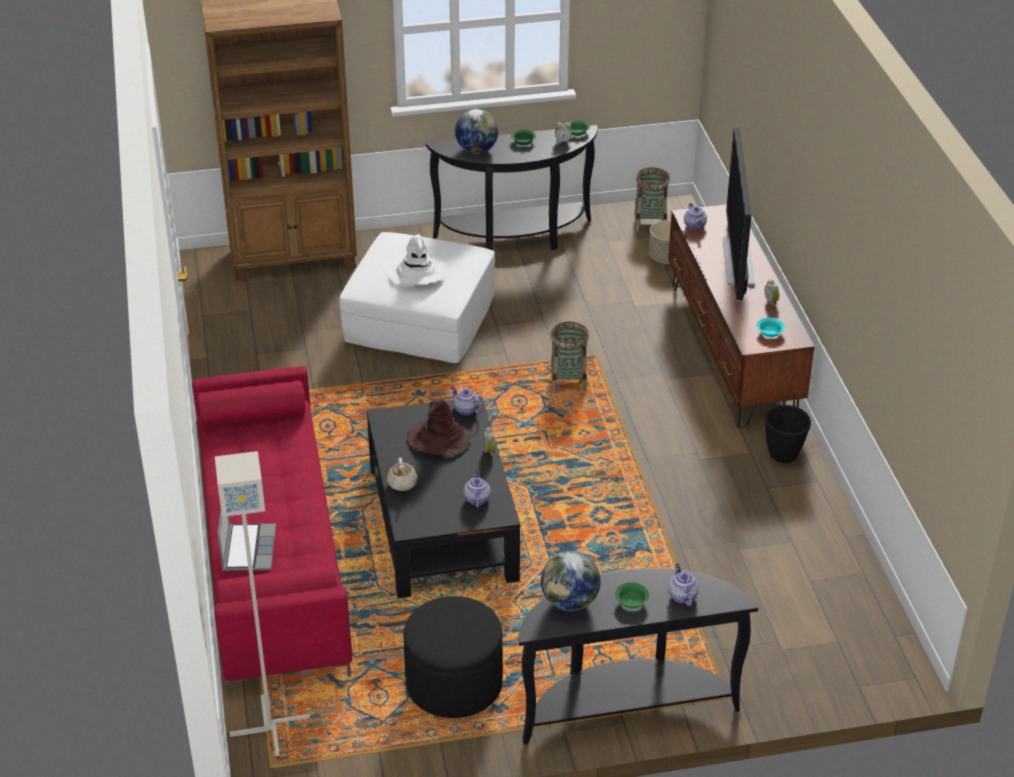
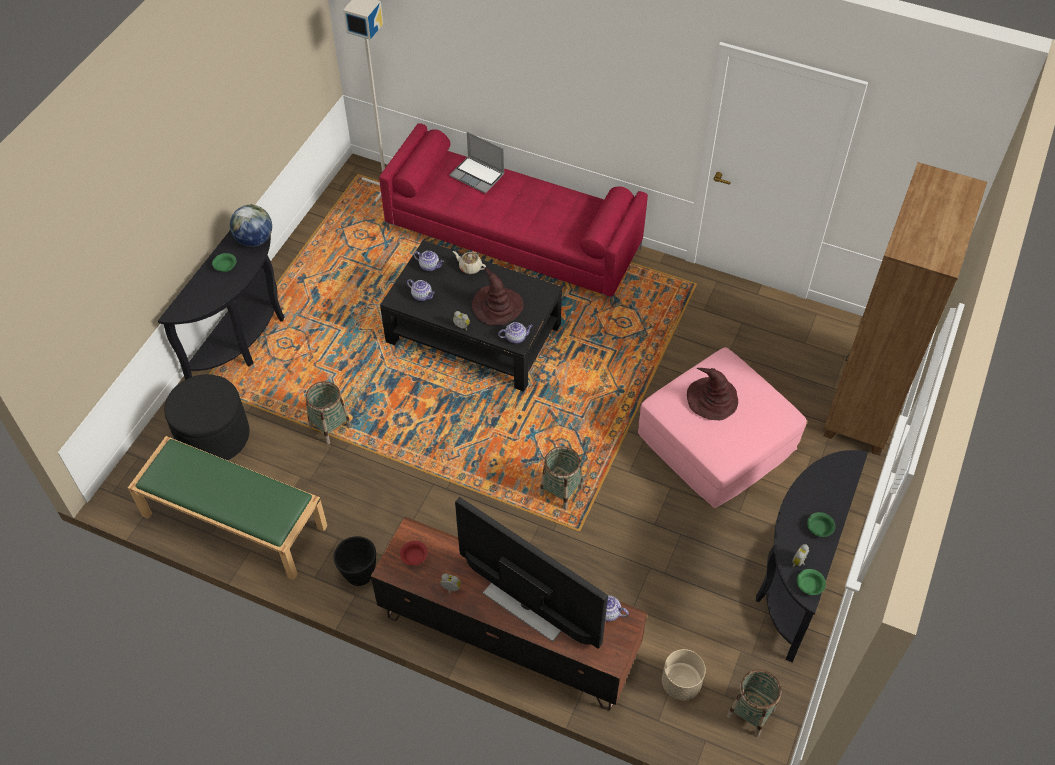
camera: 125 degrees right, 15 degrees up
(417, 274) = (712, 399): white hat -> brown hat
(420, 318) = (717, 442): white ottoman -> pink ottoman
(454, 684) = (338, 270): black ottoman -> black ottoman (214, 436)
(476, 150) = (827, 483): globe -> none
(664, 562) = (330, 426): none -> basket
(681, 595) = (204, 291): teapot -> teapot (430, 266)
(769, 332) = (414, 556): turquoise bowl -> red bowl
(834, 567) = (233, 521): none -> green bench

